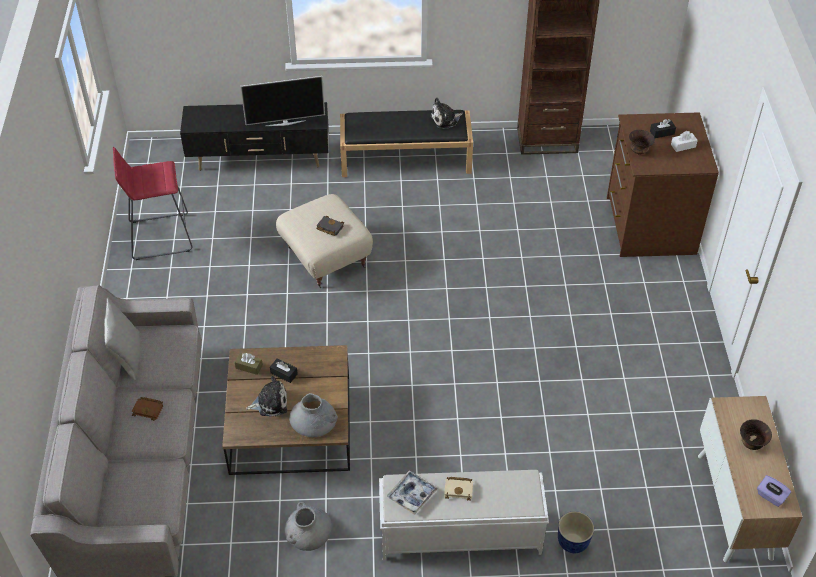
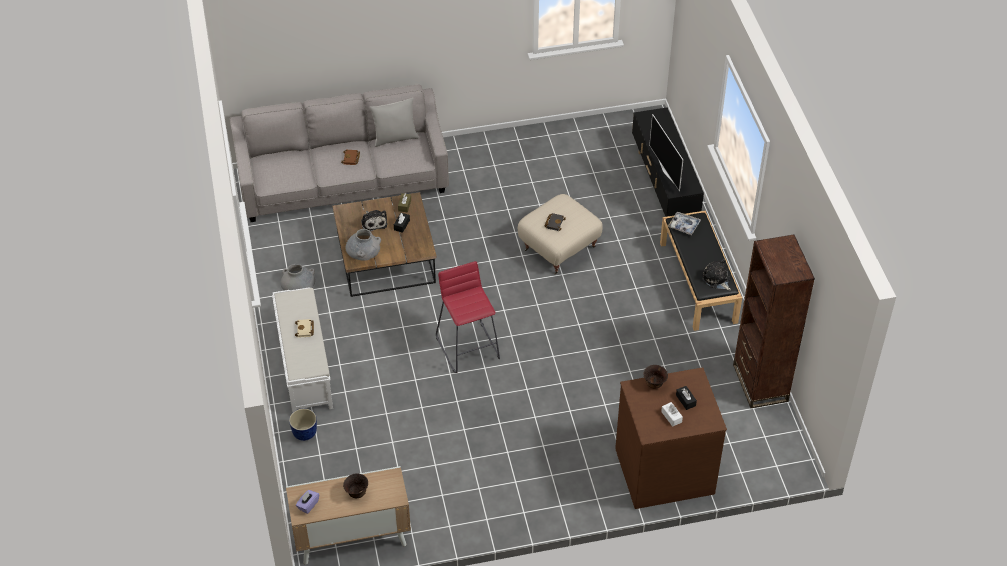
camera: 80 degrees right, 0 degrees up
(159, 236) = (556, 147): red stool -> red stool (468, 347)
(412, 495) = (297, 305): tray -> tray (684, 226)

